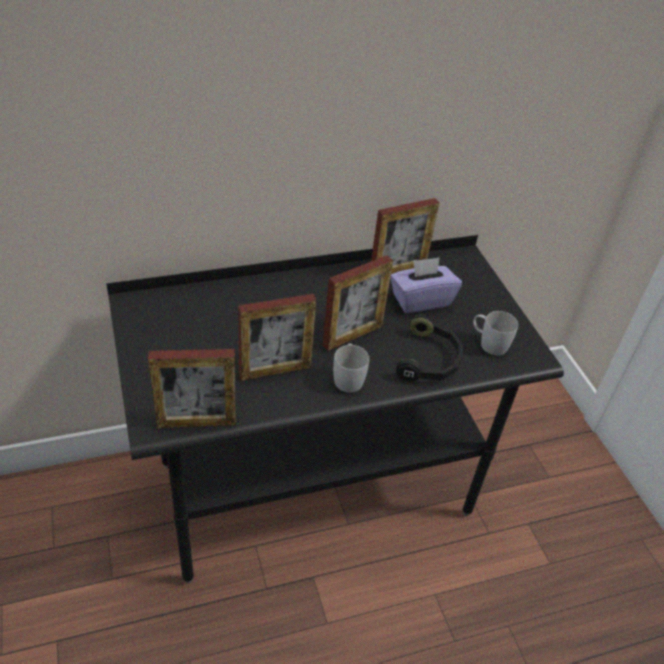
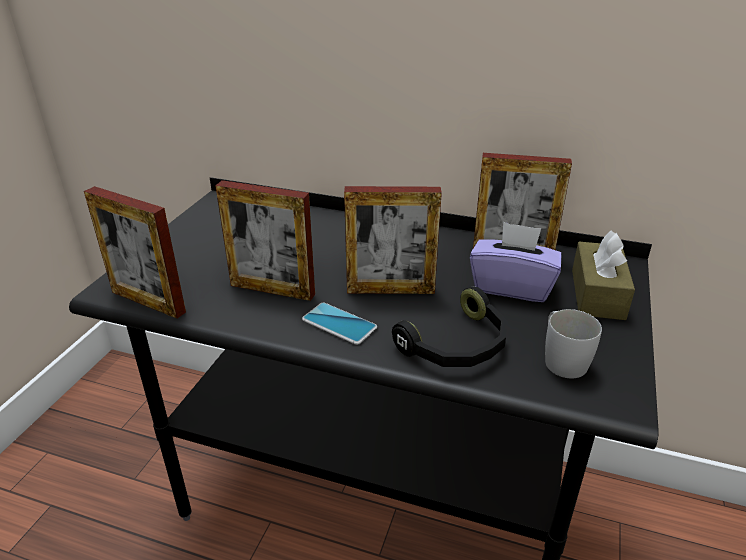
camera: 40 degrees right, 10 degrees down
(348, 377) = (339, 324): white mug -> phone
(470, 286) = (597, 294): none -> brown tissue box

